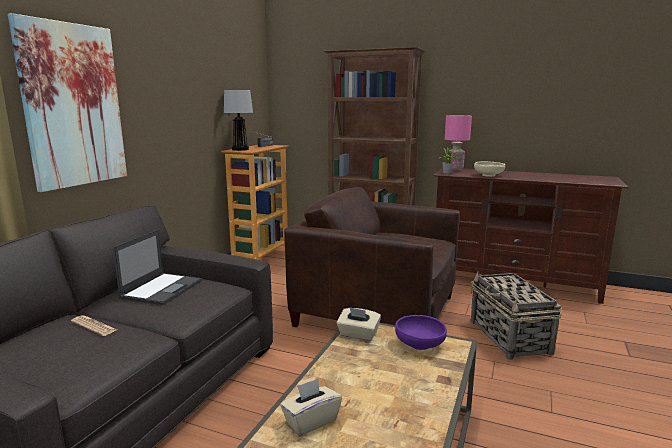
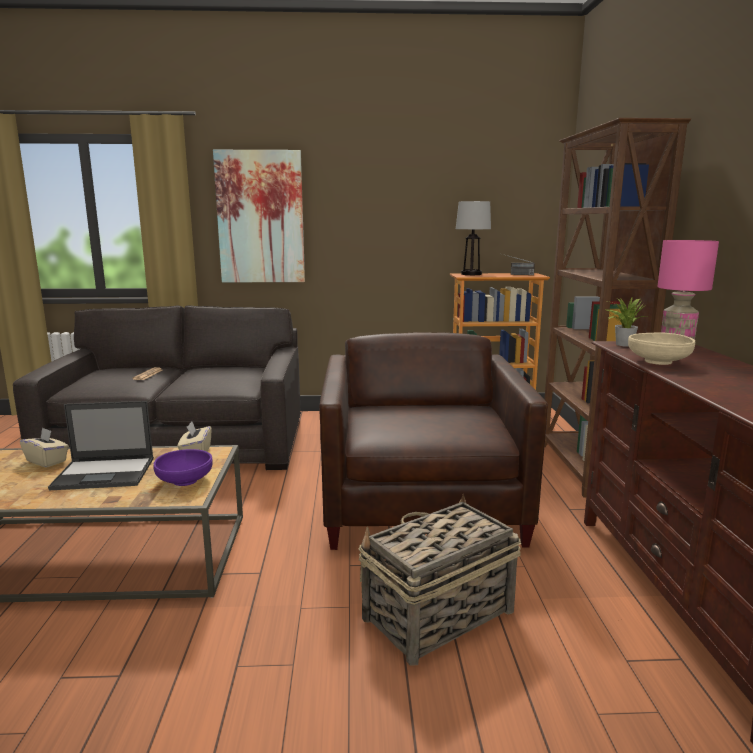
camera: 65 degrees right, 0 degrees up
(162, 288) = (222, 373): laptop -> laptop (105, 473)

